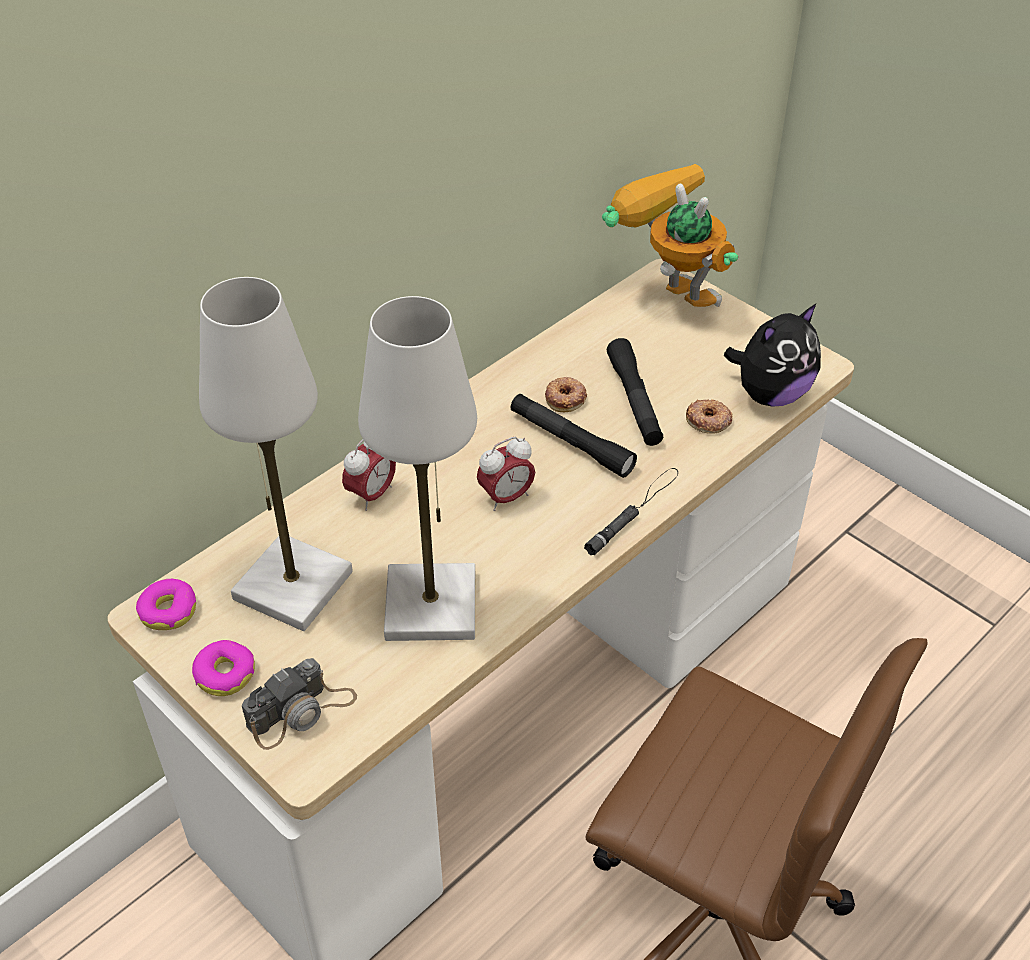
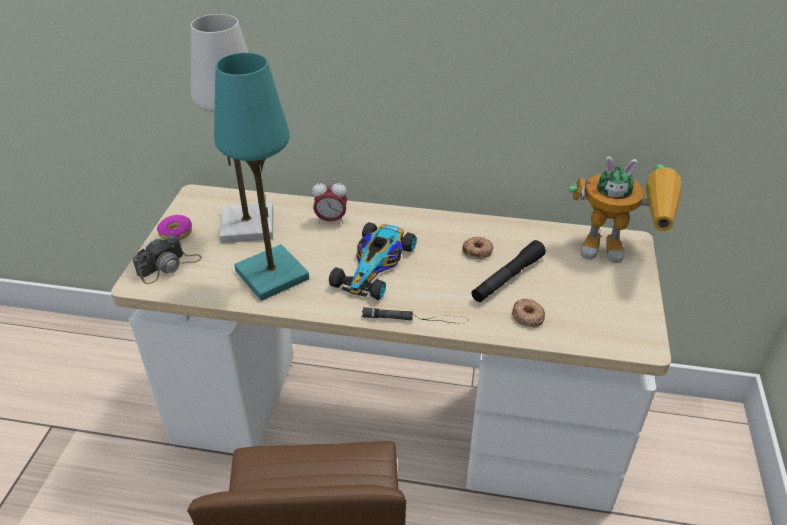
camera: 55 degrees right, 5 degrees down
(168, 611) = (201, 198): donut -> none
(301, 712) = (169, 266): camera -> camera turned 60 degrees counterclockwise
(431, 605) = (272, 275): white table lamp -> turquoise table lamp
(506, 498) = (375, 265): alarm clock -> toy car
(571, 442) = (444, 269): black flashlight -> none
(666, 294) = (619, 249): toy robot -> toy robot turned 90 degrees clockwise
(770, 394) = (586, 334): plush toy -> none

